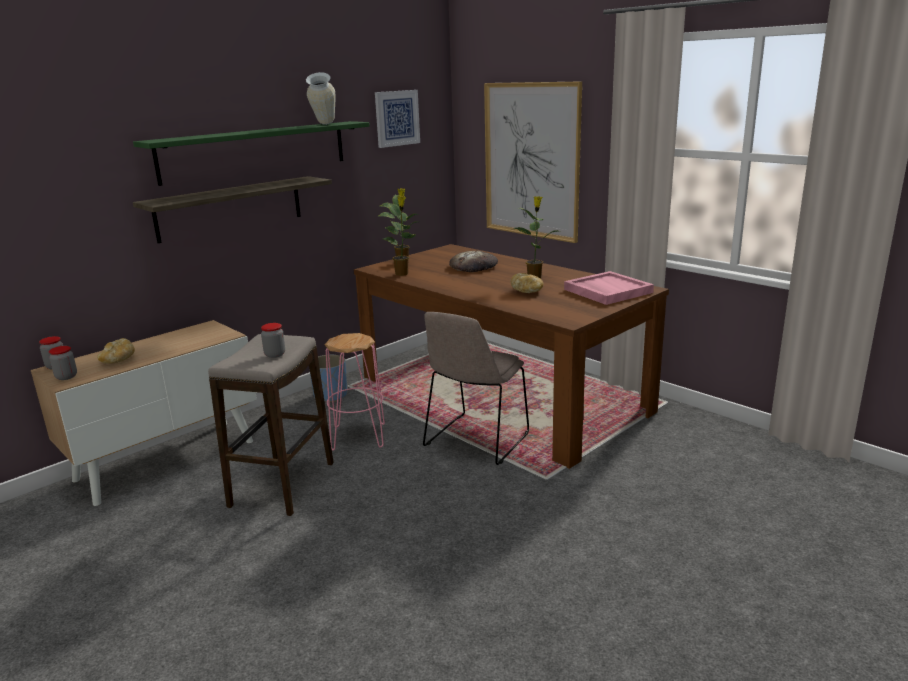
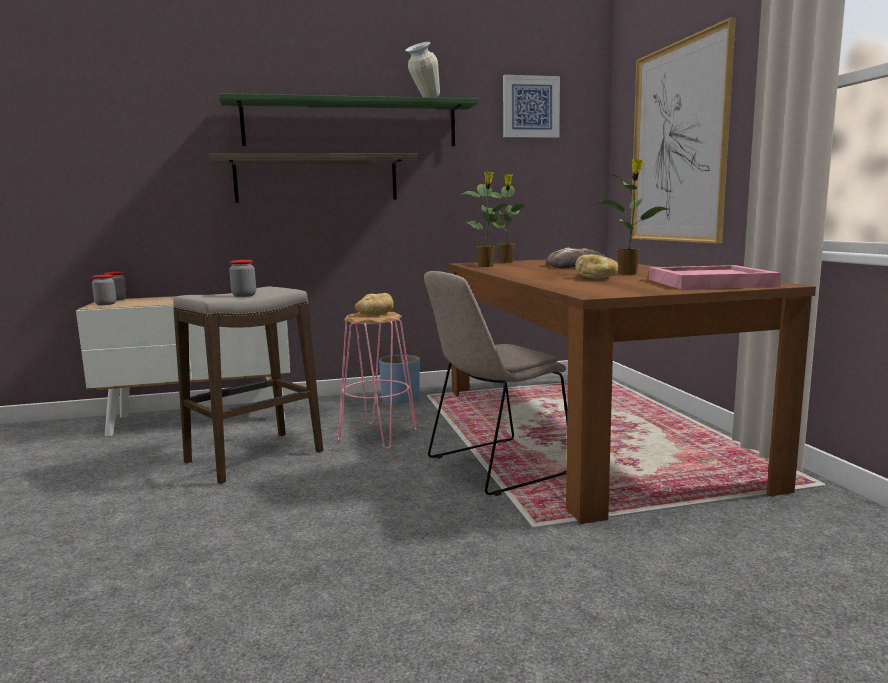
camera: 30 degrees right, 10 degrees down
(118, 360) = (160, 301): bread -> bread (375, 314)

